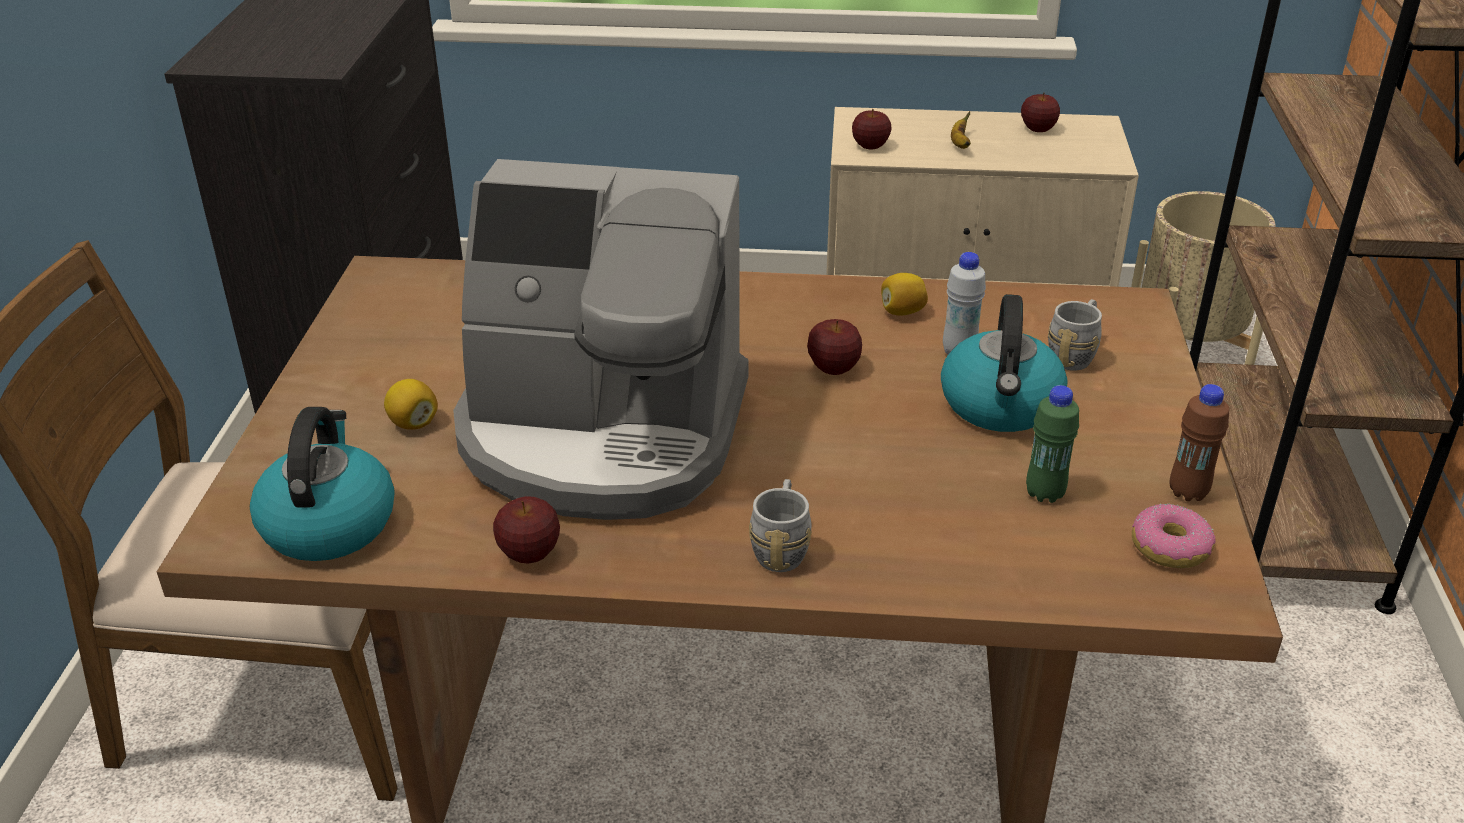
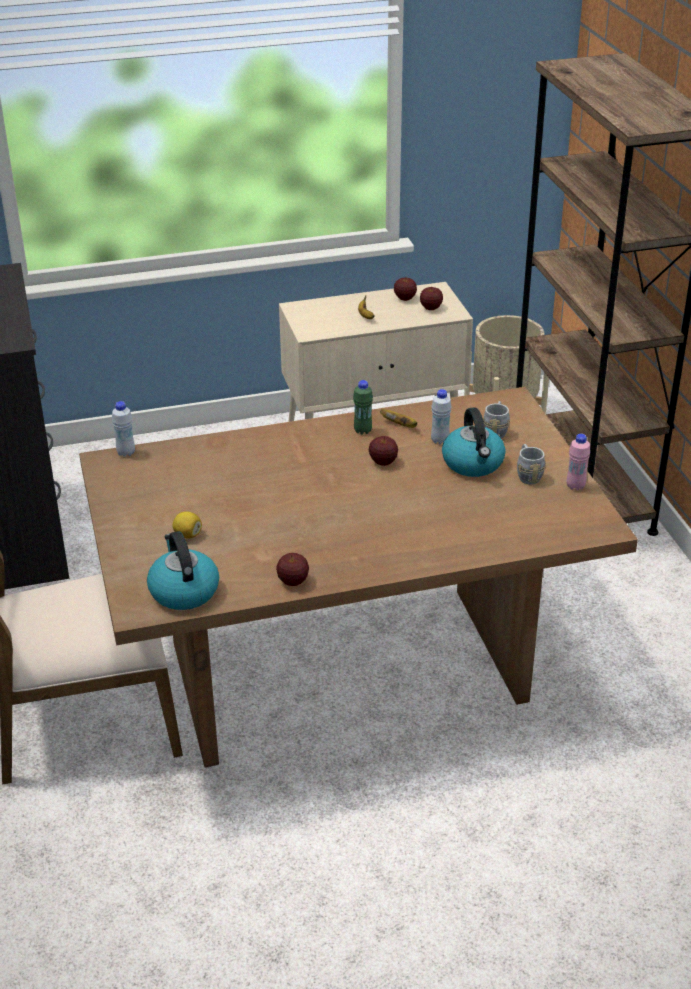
camera: 20 degrees left, 0 degrees up
(422, 269) = (126, 453): none -> white bottle
(603, 434) = (289, 519): coffee machine -> none
(781, 547) = (408, 551): grey mug -> grey mug (527, 475)
(870, 146) = (315, 326): apple -> apple (431, 308)
(902, 312) = (400, 425): lemon -> banana
(1044, 493) = (513, 501): green bottle -> green bottle (362, 431)
(1170, 548) = (578, 512): donut -> none
(1188, 492) = (575, 486): brown bottle -> pink bottle

